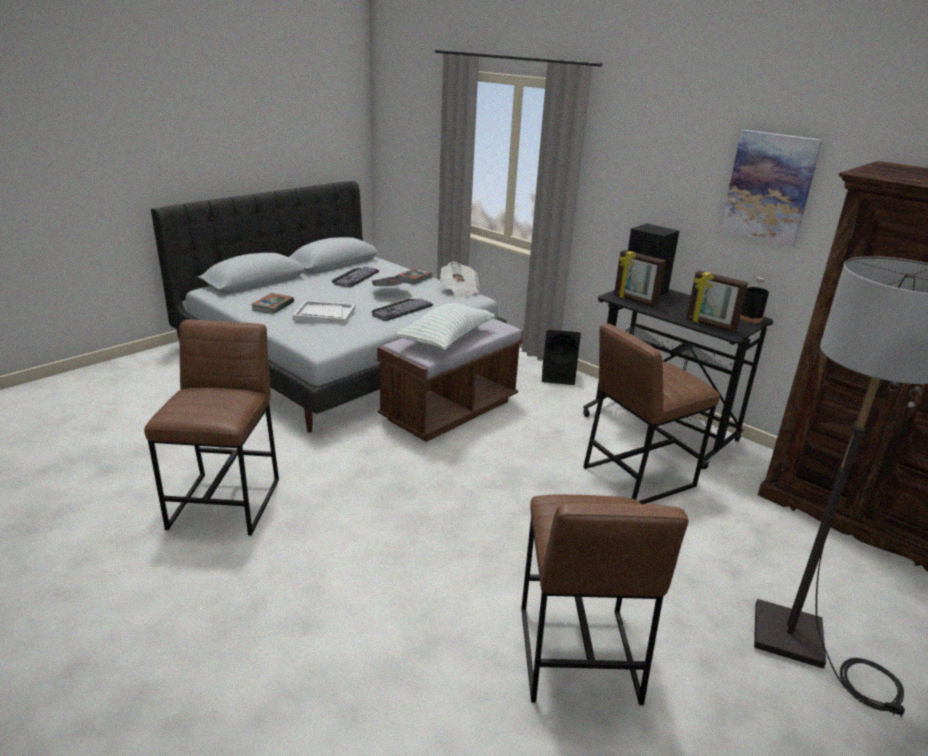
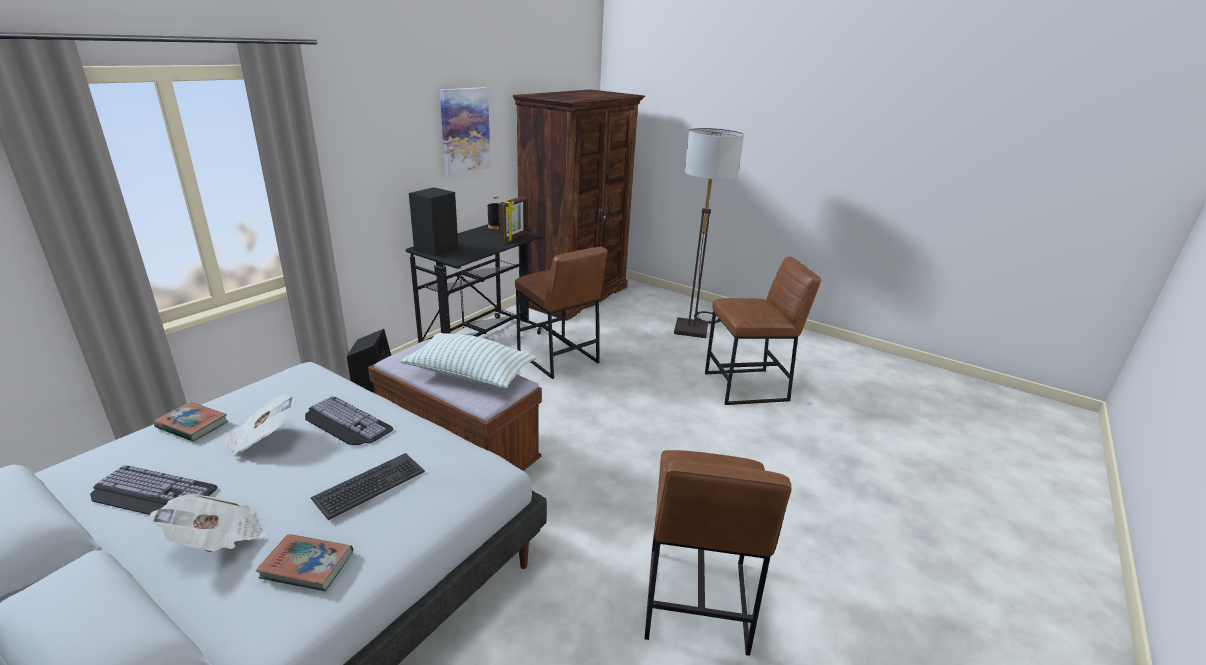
camera: 100 degrees left, 0 degrees up
(226, 502) = (696, 601): brown chair -> brown chair turned 75 degrees counterclockwise
(324, 314) = (370, 486): white tray -> keyboard
(459, 291) = (273, 383): newspaper -> newspaper (218, 539)
(635, 300) = (464, 254): picture frame -> none

